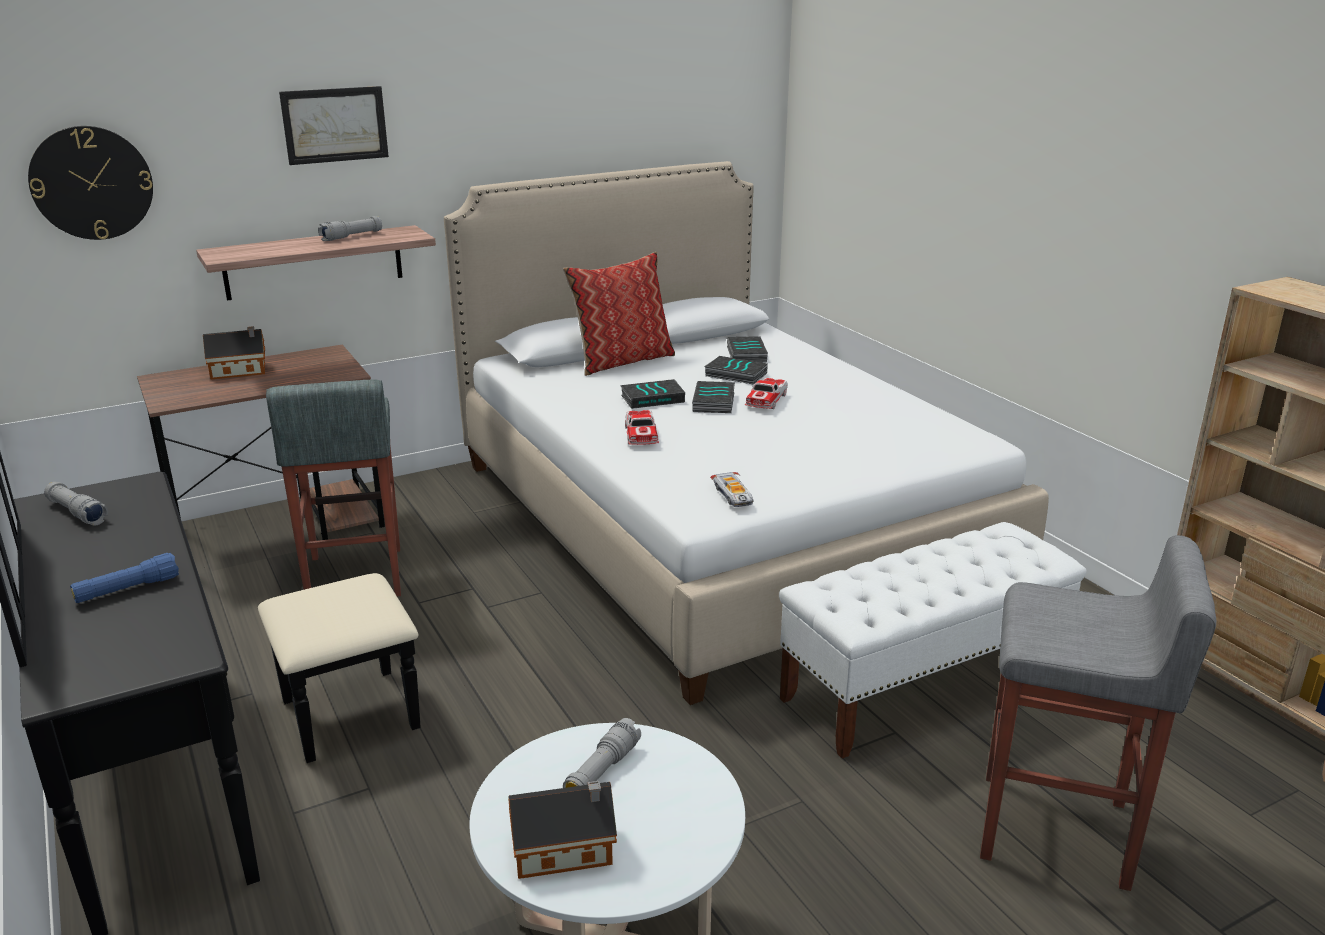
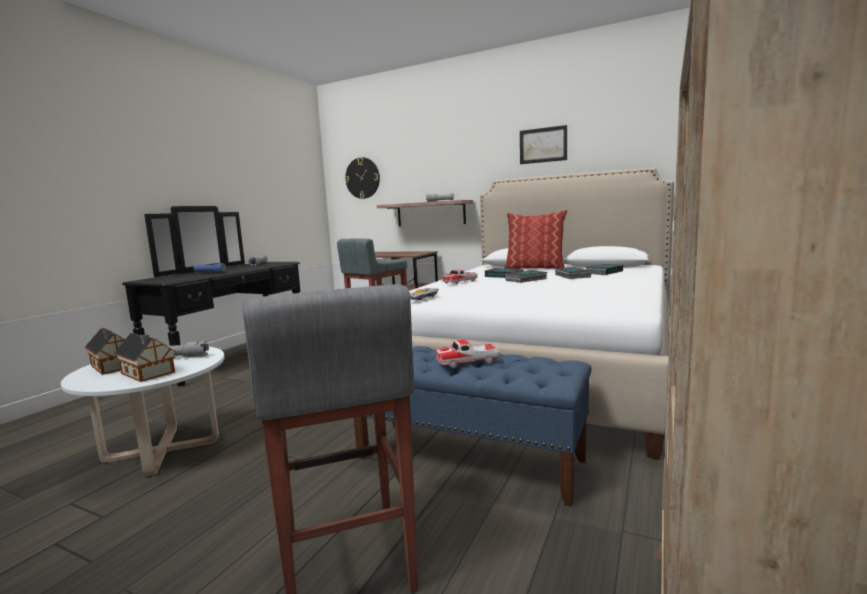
camera: 55 degrees right, 15 degrees down
(241, 371) = (391, 252): toy house -> toy house (148, 373)
(335, 125) = (442, 154): picture -> picture (543, 145)
(766, 400) = (554, 282): toy car -> toy car (467, 361)
(923, 685) = (469, 459): white bench -> blue bench

